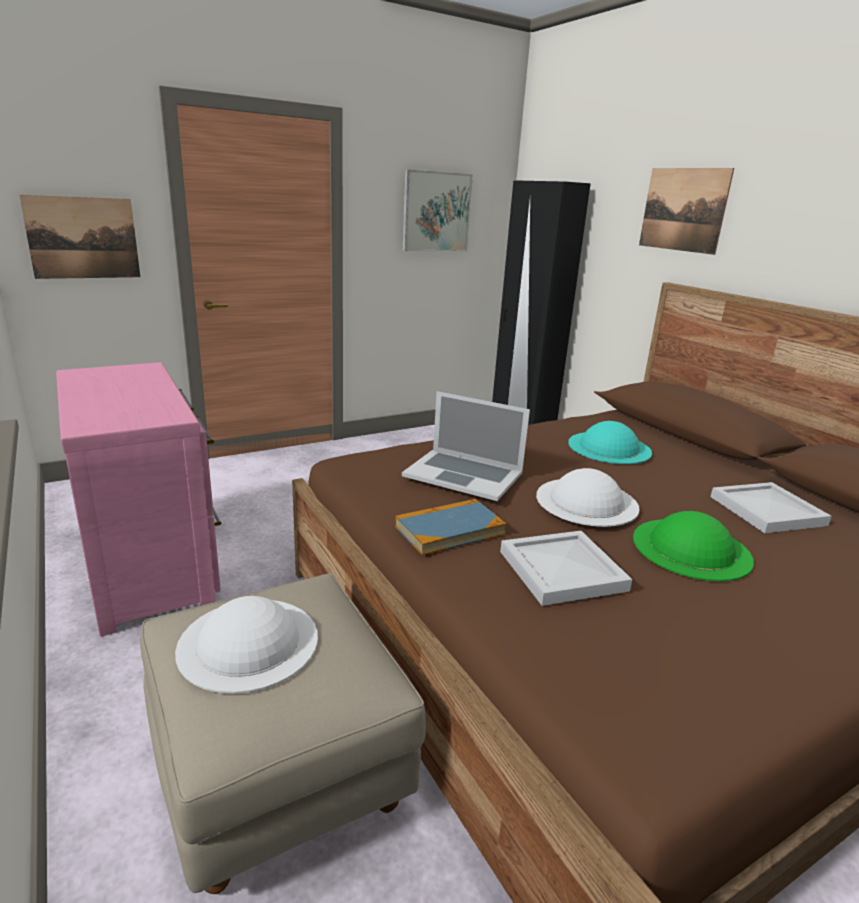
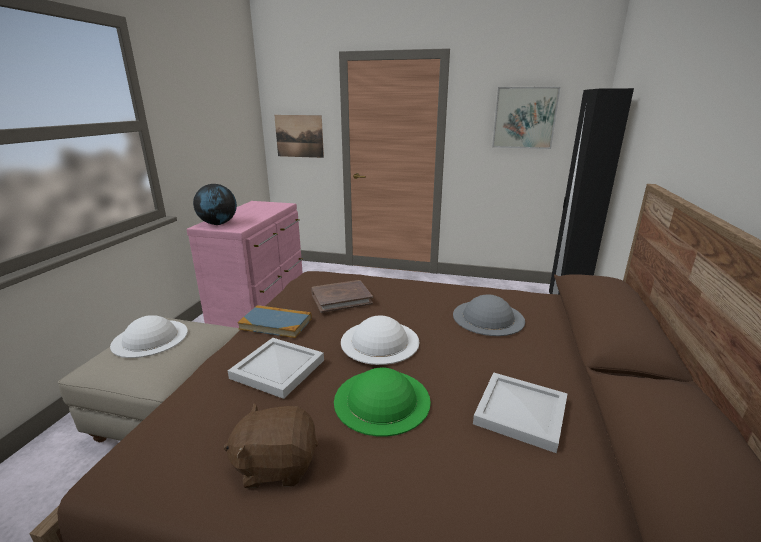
camera: 45 degrees right, 0 degrees up
(110, 417) = (218, 224): none -> globe
(463, 474) = (341, 298): laptop -> brown book
(609, 447) = (488, 317): turquoise hat -> grey hat
(683, 209) = (678, 110): picture -> none
(743, 641) = (276, 465): none -> brown plush toy

